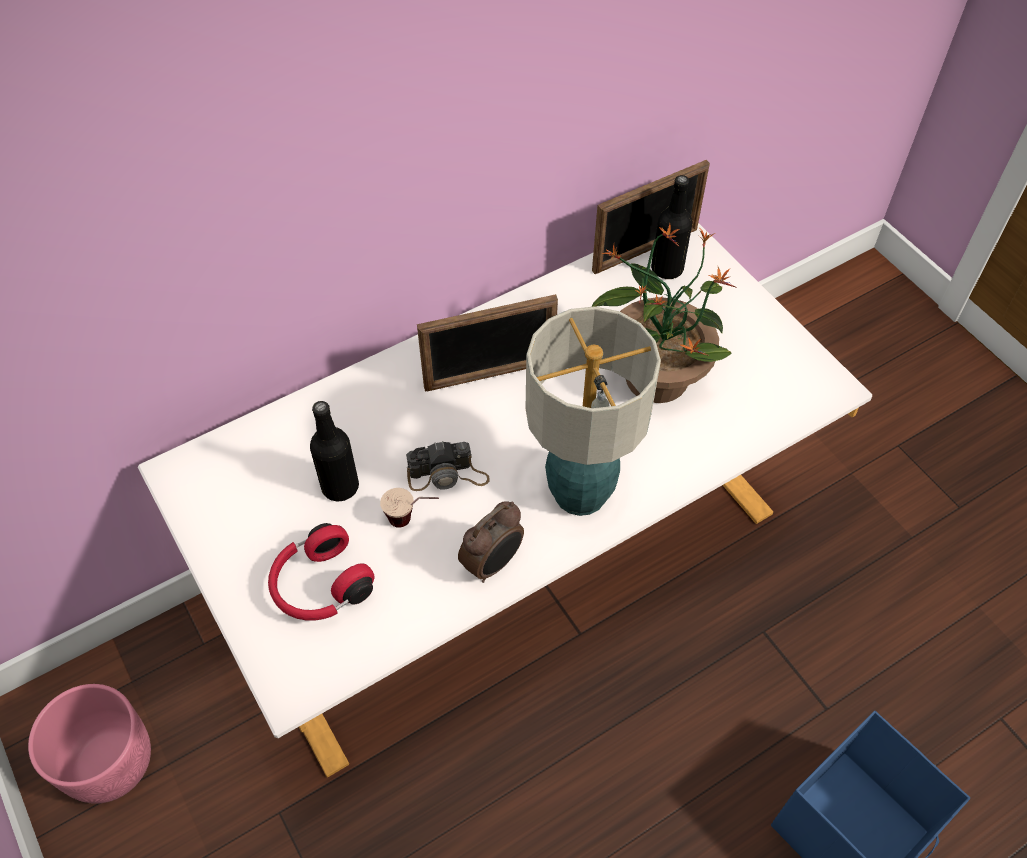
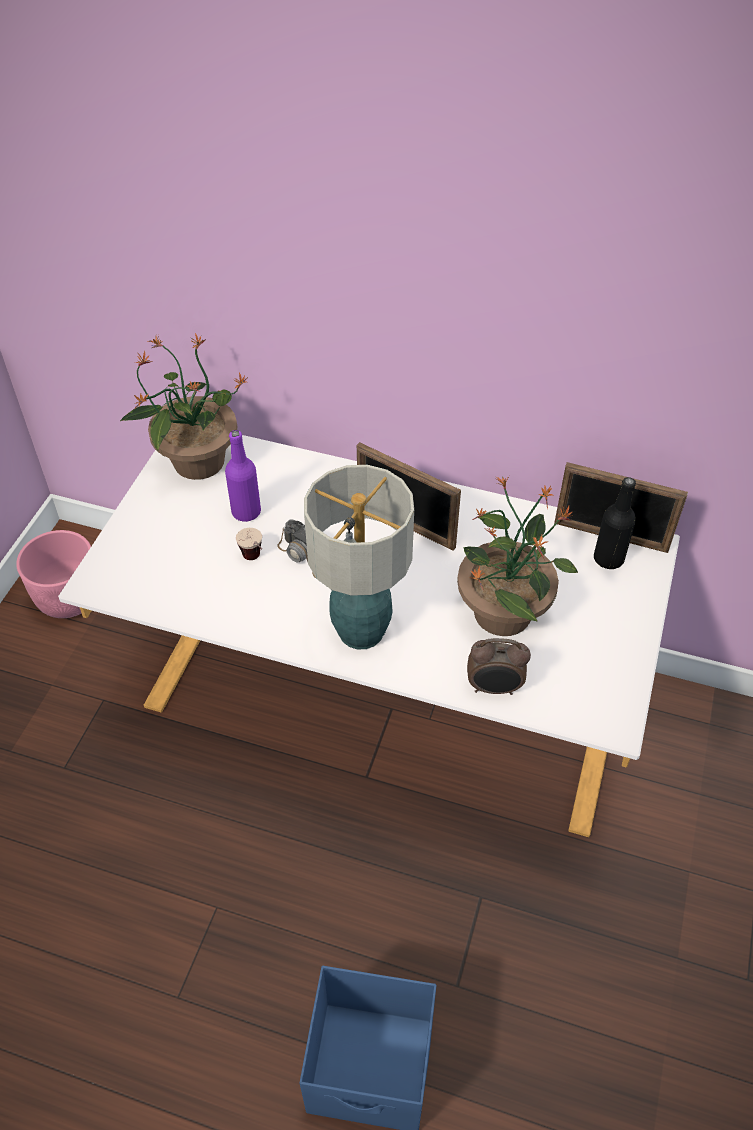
camera: 50 degrees right, 5 degrees down
(223, 484) = (197, 461): none -> potted plant
(320, 586) = (169, 550): red headphones -> none
(340, 487) = (246, 512): black bottle -> purple bottle
(493, 563) = (262, 620): alarm clock -> alarm clock (494, 688)

